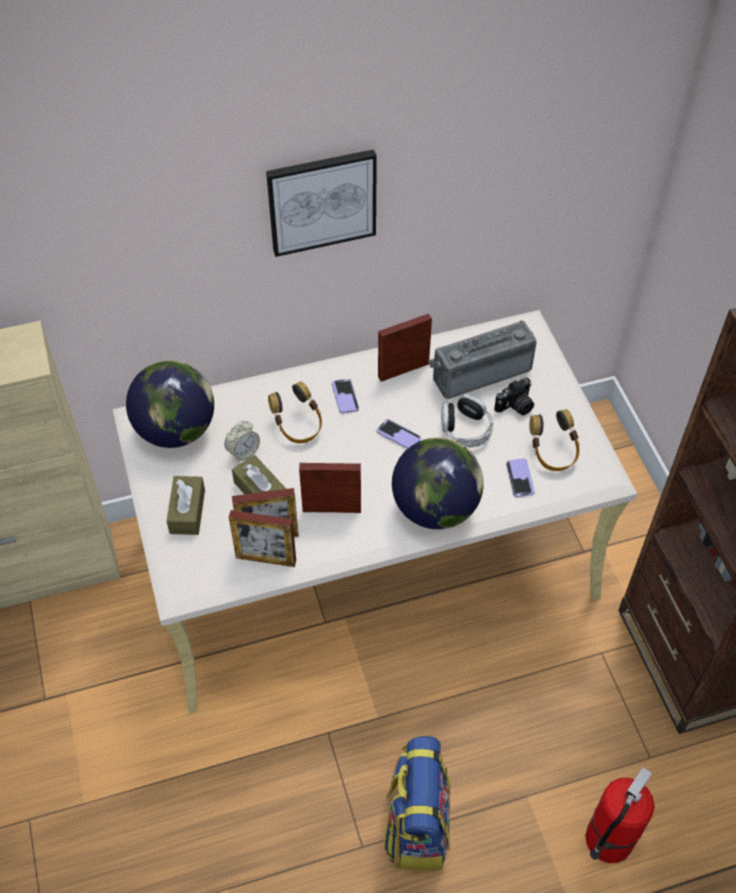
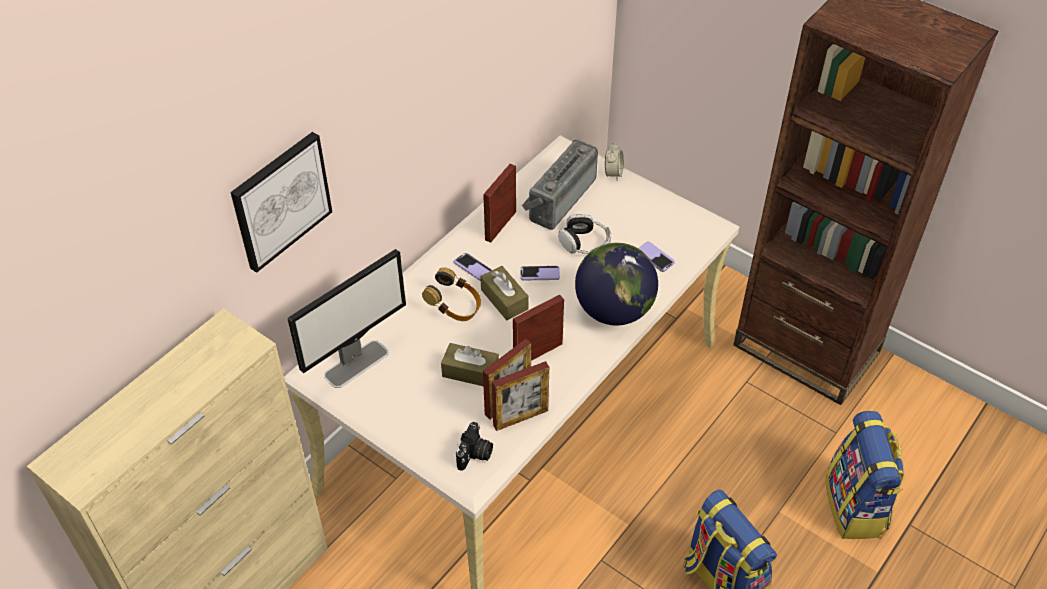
camera: 35 degrees left, 5 degrees down
(176, 430) = (357, 363): globe -> monitor
(187, 511) = (424, 419): brown tissue box -> brown tissue box (504, 299)
(243, 452) = (429, 350): alarm clock -> alarm clock (613, 173)
(322, 201) = (412, 94): picture -> picture (280, 200)
(515, 406) = (607, 209): camera -> camera (475, 455)
(553, 452) = (661, 227): headphones -> none
(608, 841) = (856, 506): fire extinguisher -> backpack

